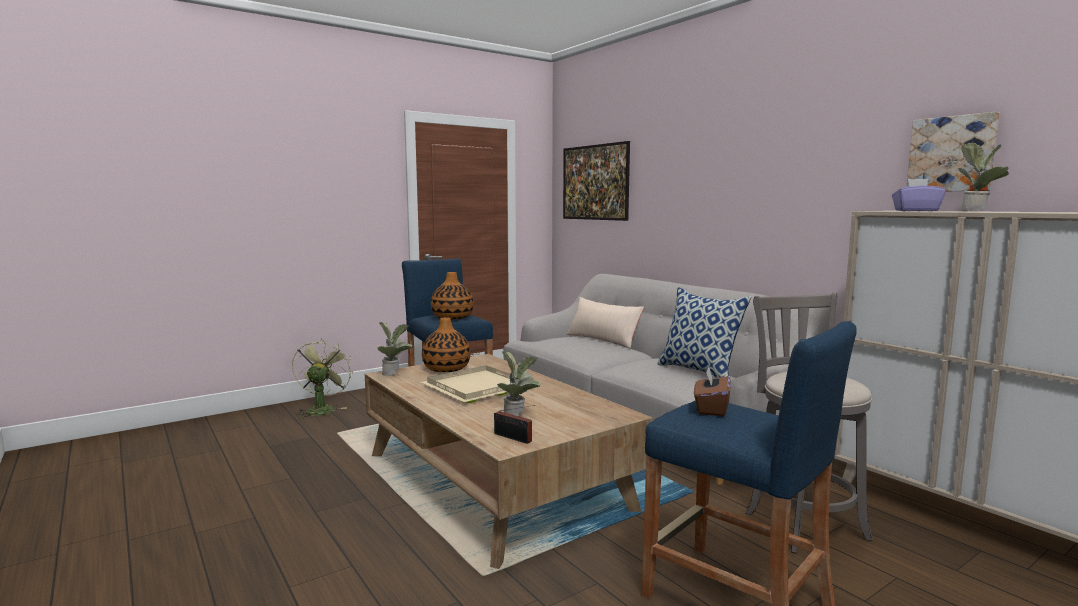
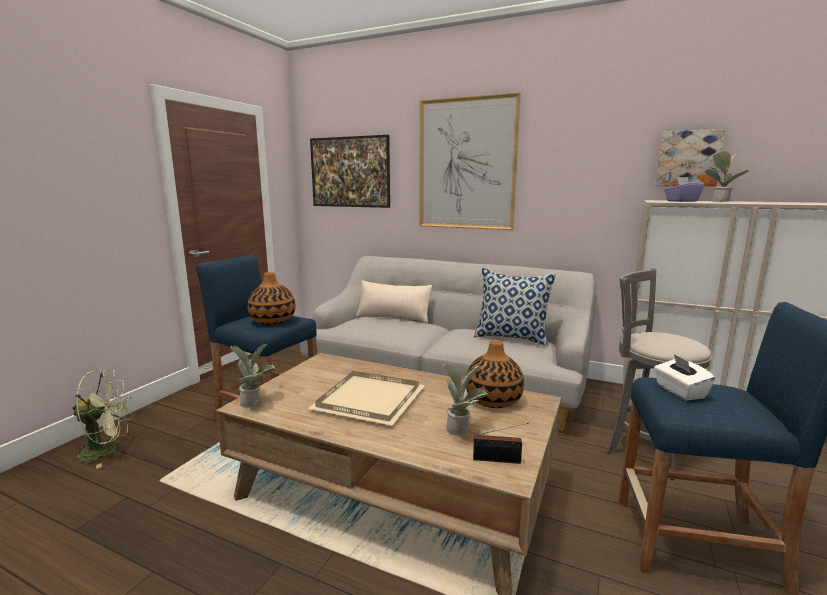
camera: 30 degrees left, 5 degrees up
(321, 409) = (107, 451): green fan -> green fan turned 105 degrees clockwise
(446, 369) = (305, 381): vase -> vase (493, 400)
(700, 171) = (466, 164): none -> picture
(711, 409) = (679, 391): brown tissue box -> white tissue box

